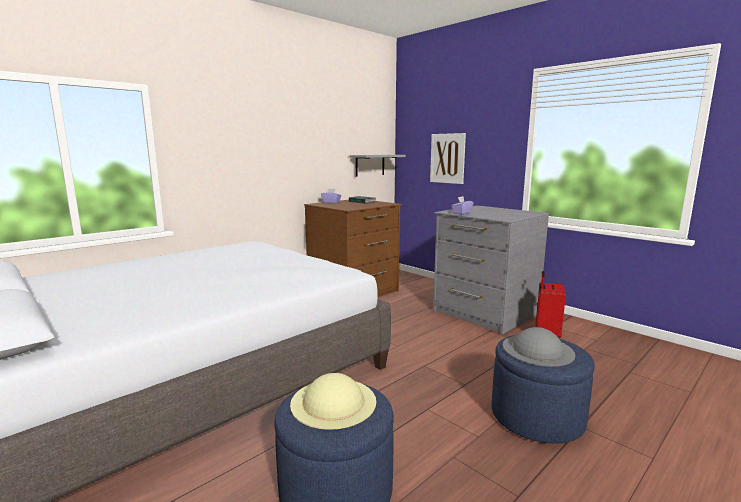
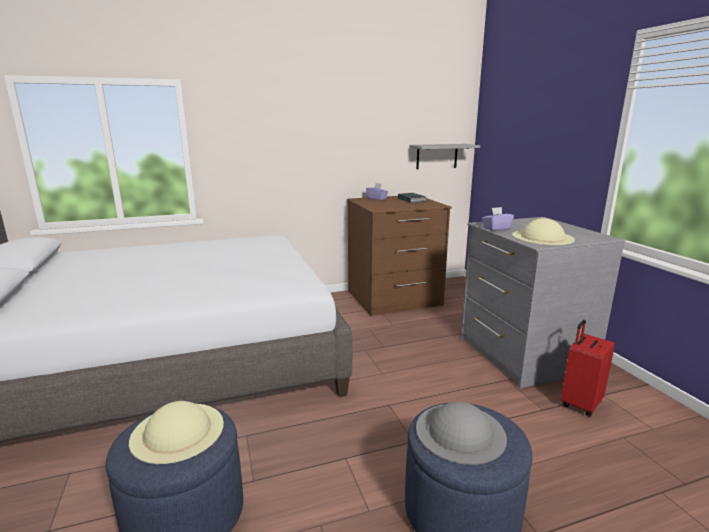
camera: 25 degrees right, 5 degrees up
(447, 158) = (525, 152): picture -> none
(500, 215) = (542, 237): none -> beige hat

